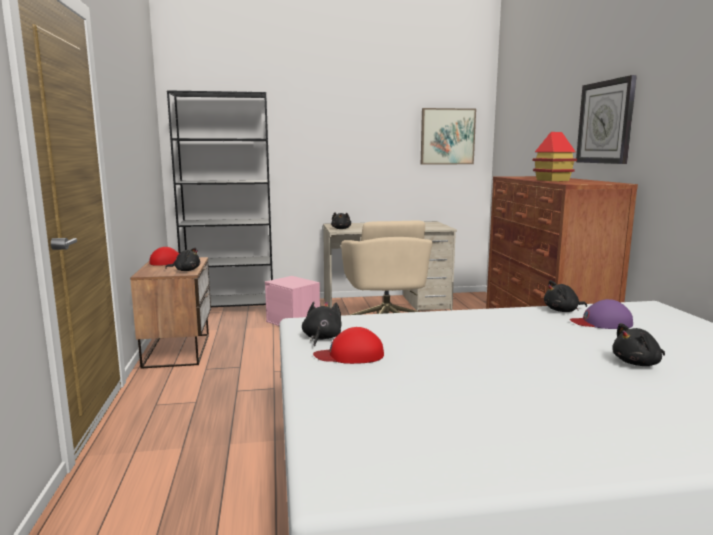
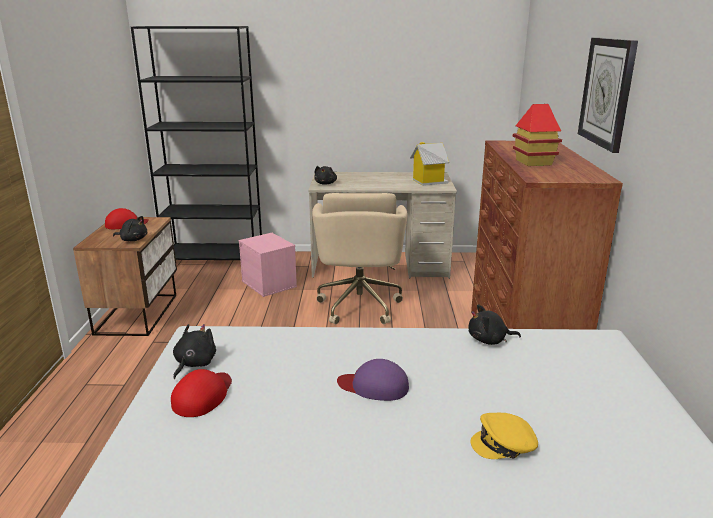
camera: 10 degrees right, 10 degrees up
(350, 355) = (203, 395): red cap -> red cap turned 105 degrees clockwise
(428, 225) = (428, 181): none -> toy house
(447, 136) = (463, 72): picture -> none
(602, 323) = (518, 367): purple cap -> purple cap (374, 386)
(637, 363) = (505, 444): black plush toy -> yellow cap

